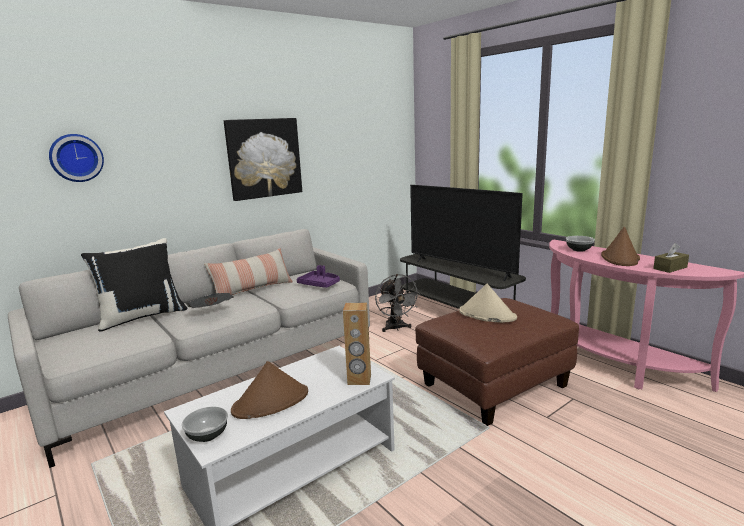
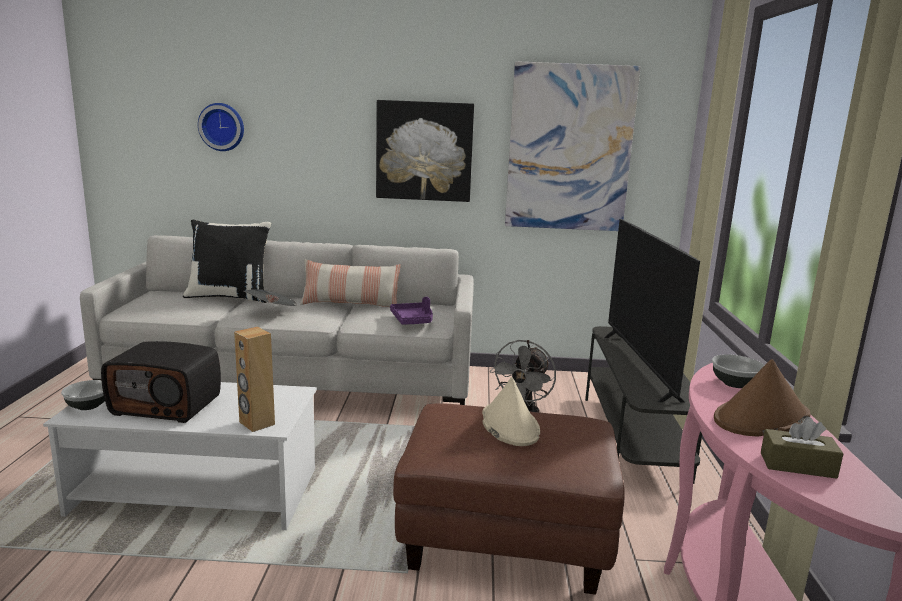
camera: 40 degrees right, 0 degrees up
(271, 402) = (167, 405): brown hat -> radio
(355, 144) = (569, 148): none -> picture

